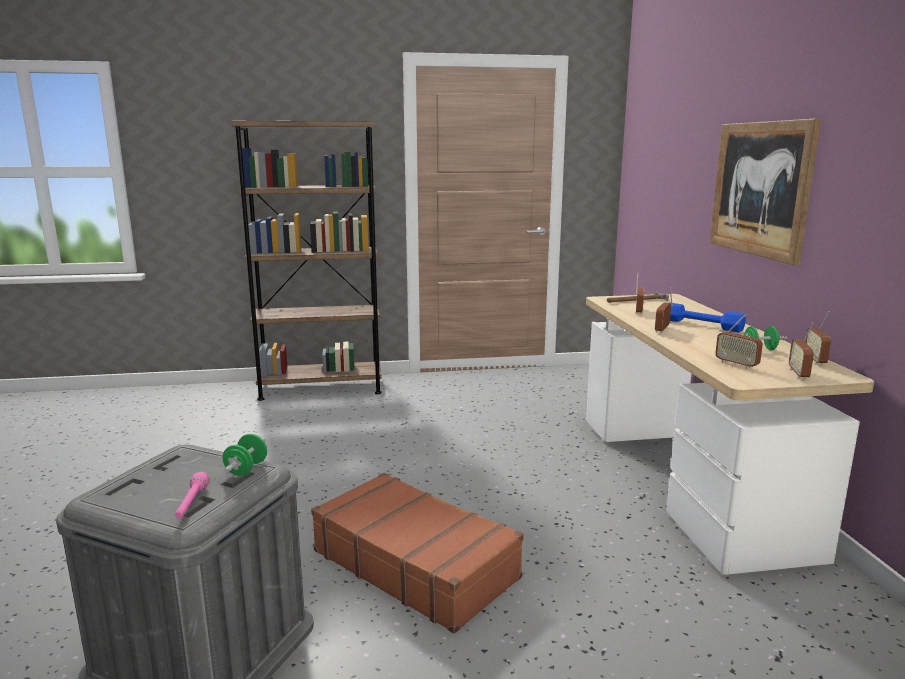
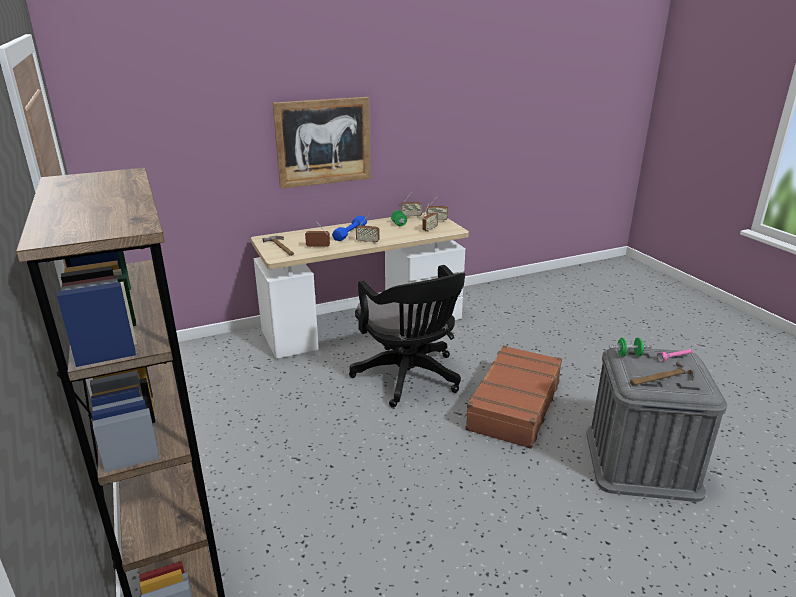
camera: 105 degrees left, 10 degrees up
(166, 472) = (661, 378): none -> hammer
(520, 493) = (409, 378): none -> black office chair

